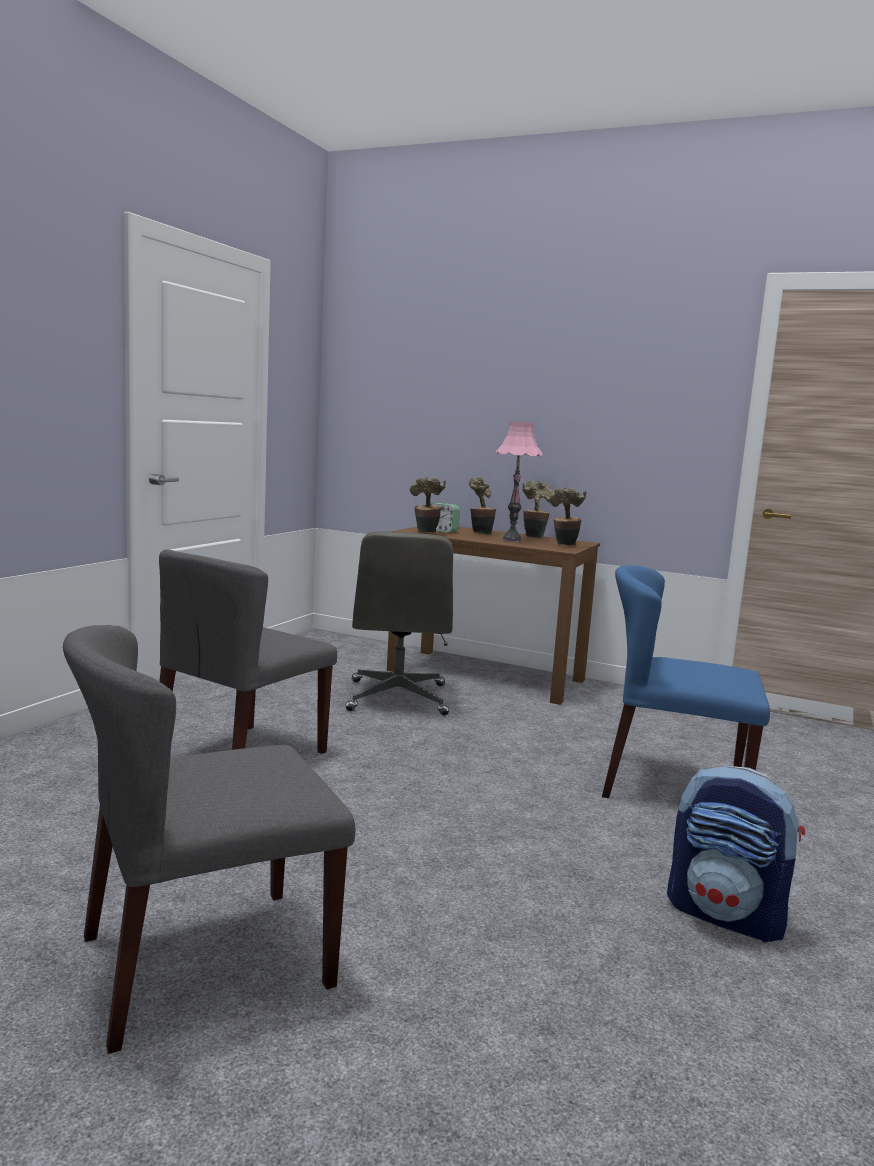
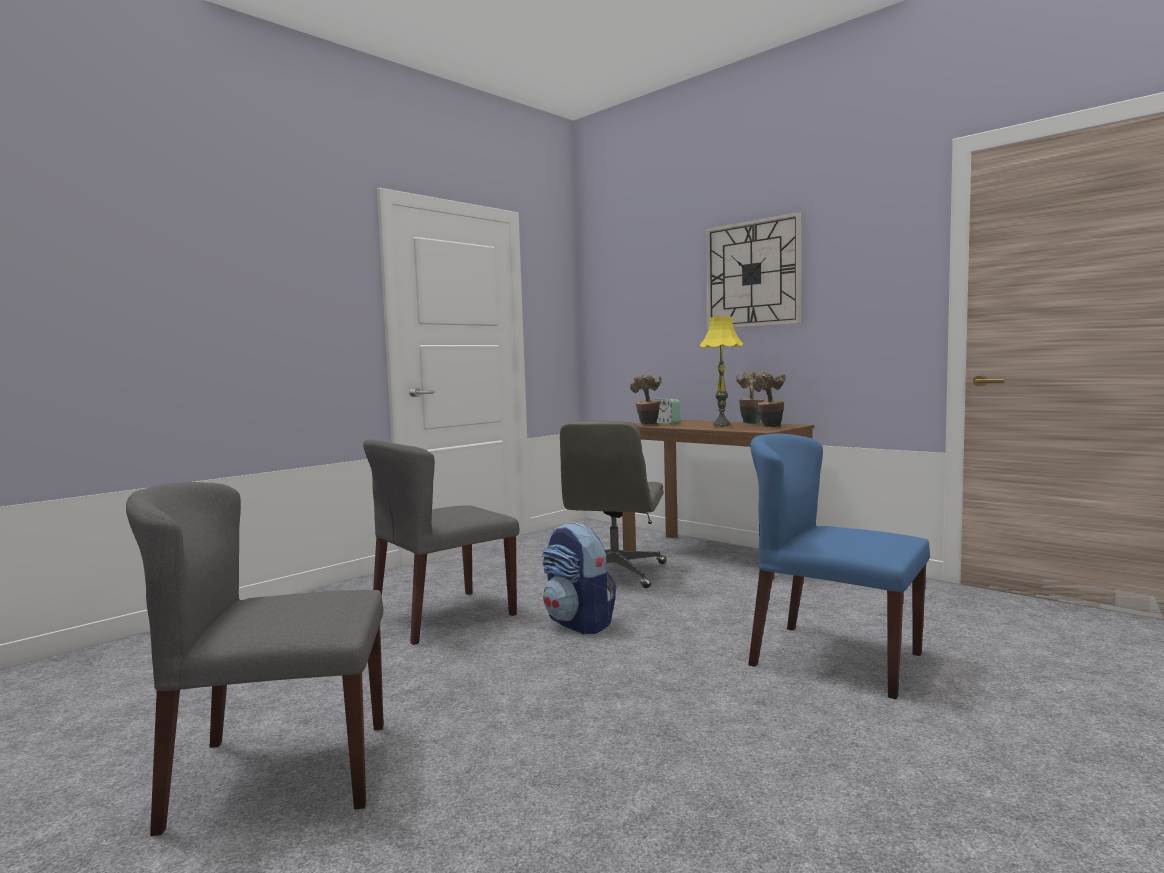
camera: 20 degrees right, 5 degrees down
(480, 533) = (700, 423): potted plant -> none
(512, 540) = (722, 426): pink table lamp -> yellow table lamp
(544, 375) = (752, 274): none -> wall clock
(727, 915) = (802, 790): backpack -> backpack (579, 623)

